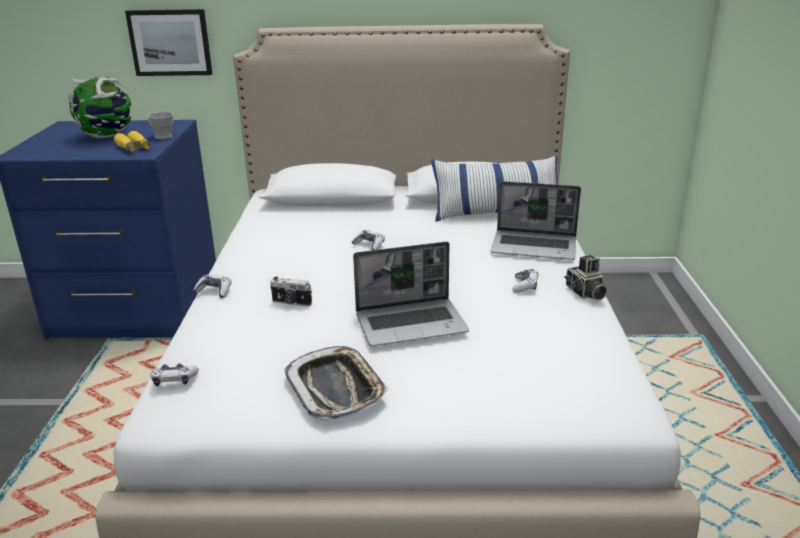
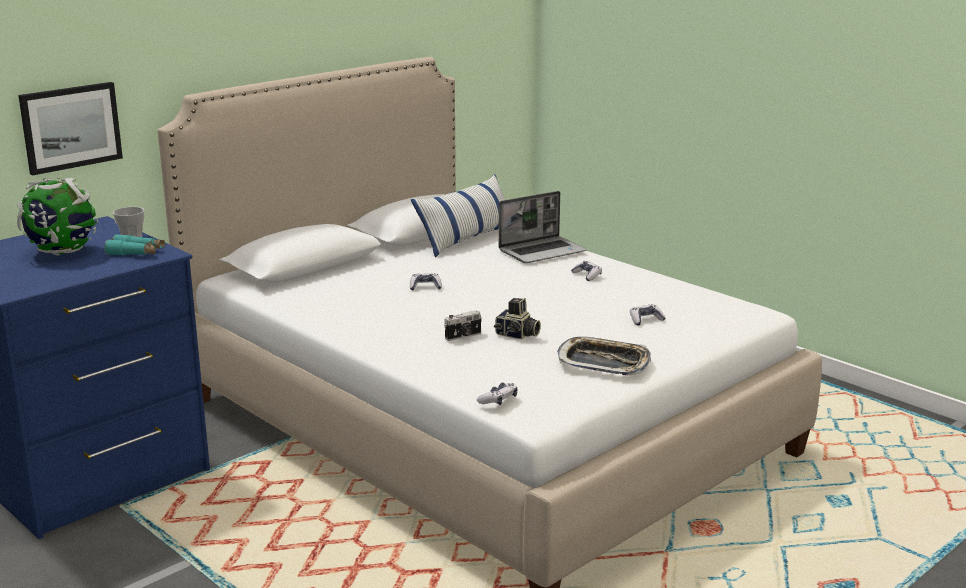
camera: 45 degrees left, 5 degrees down
(134, 148) = (136, 252): yellow binoculars -> turquoise binoculars
(214, 291) = (383, 352): game controller -> game controller (645, 320)
(412, 323) = (569, 317): laptop -> none
(585, 293) = (628, 267): camera -> camera (517, 335)

